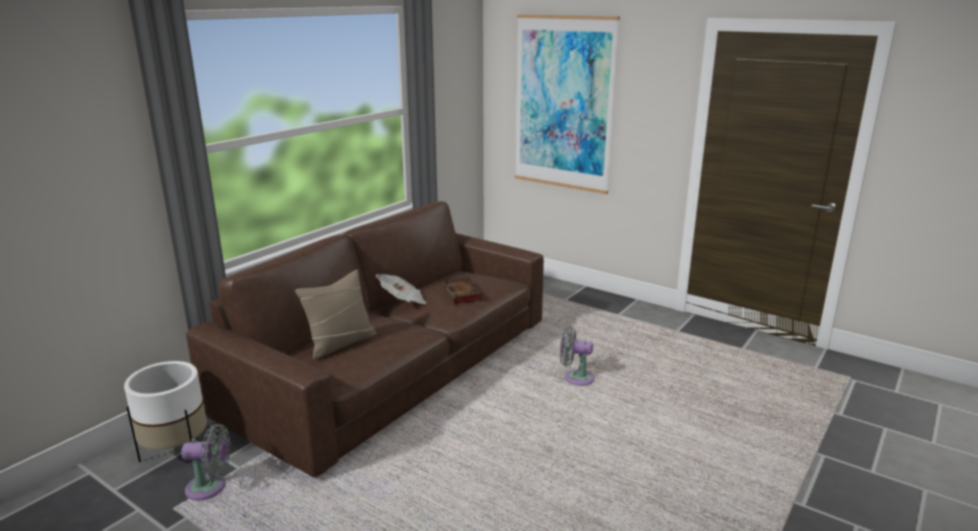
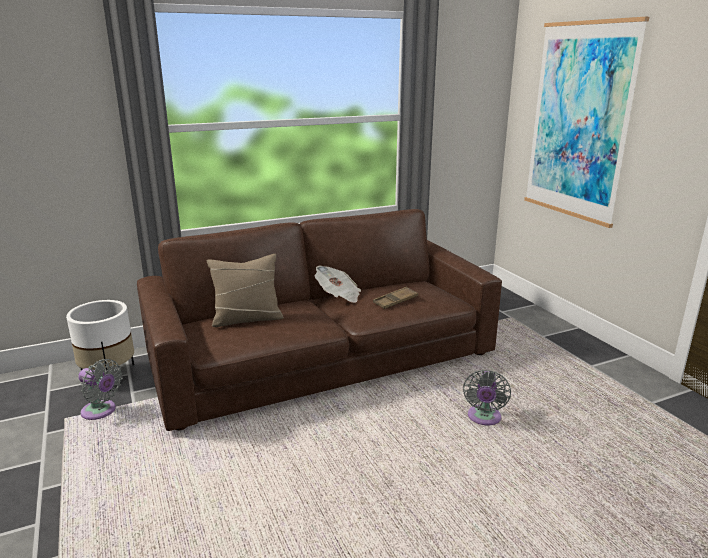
camera: 30 degrees right, 0 degrees up
(462, 294) = (395, 301): book -> brown tray
(575, 378) = (483, 418): grey fan -> grey fan turned 120 degrees counterclockwise

